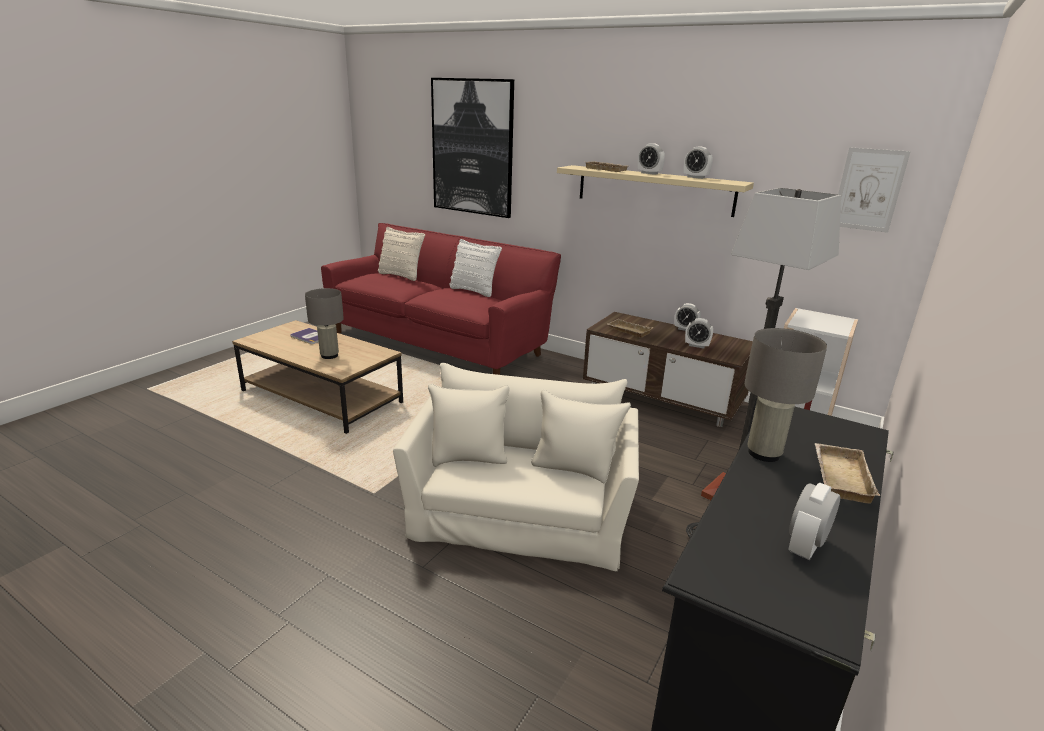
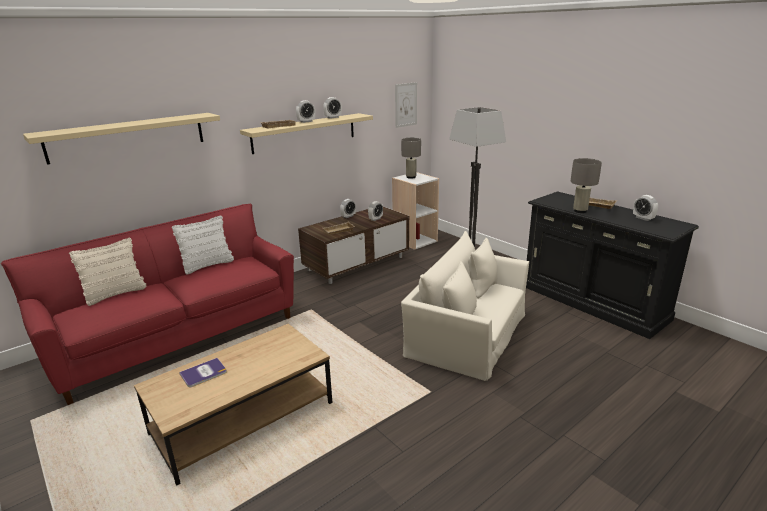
camera: 70 degrees left, 0 degrees up
(329, 356) = (269, 361): grey table lamp -> grey table lamp (411, 177)
(472, 148) = (128, 137): picture -> beige shelf

